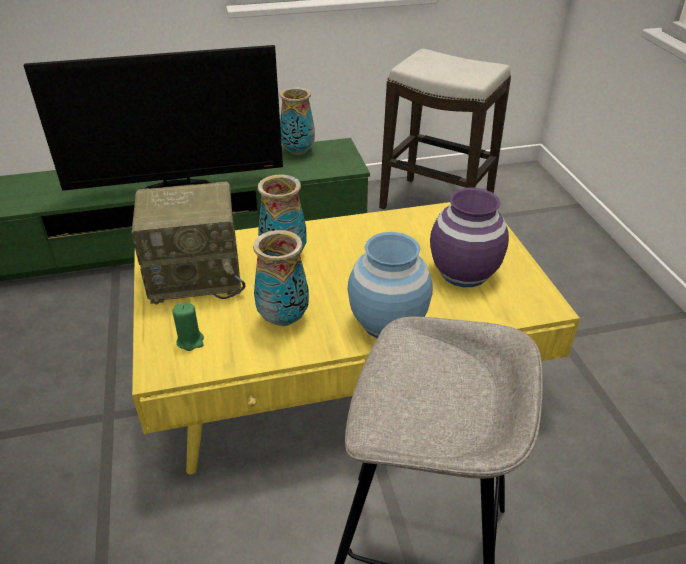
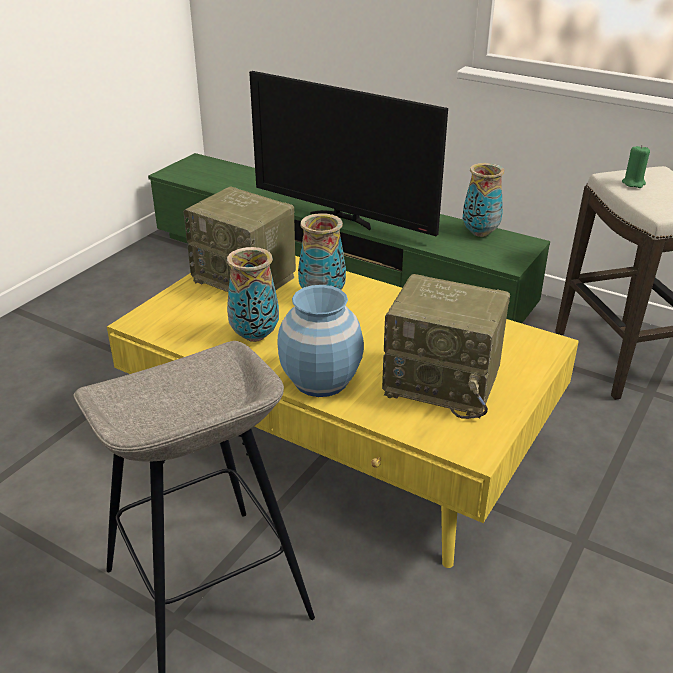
camera: 45 degrees right, 5 degrees down
(190, 341) = (180, 315): green candle -> green candle (633, 183)
(464, 272) = (444, 383): purple vase -> radio

